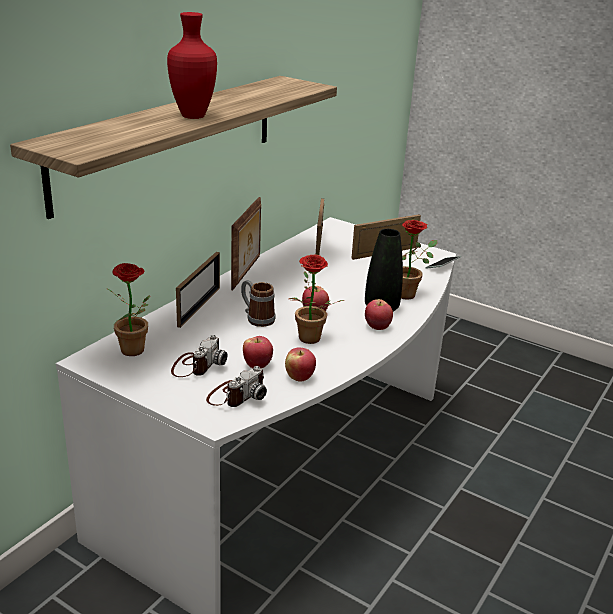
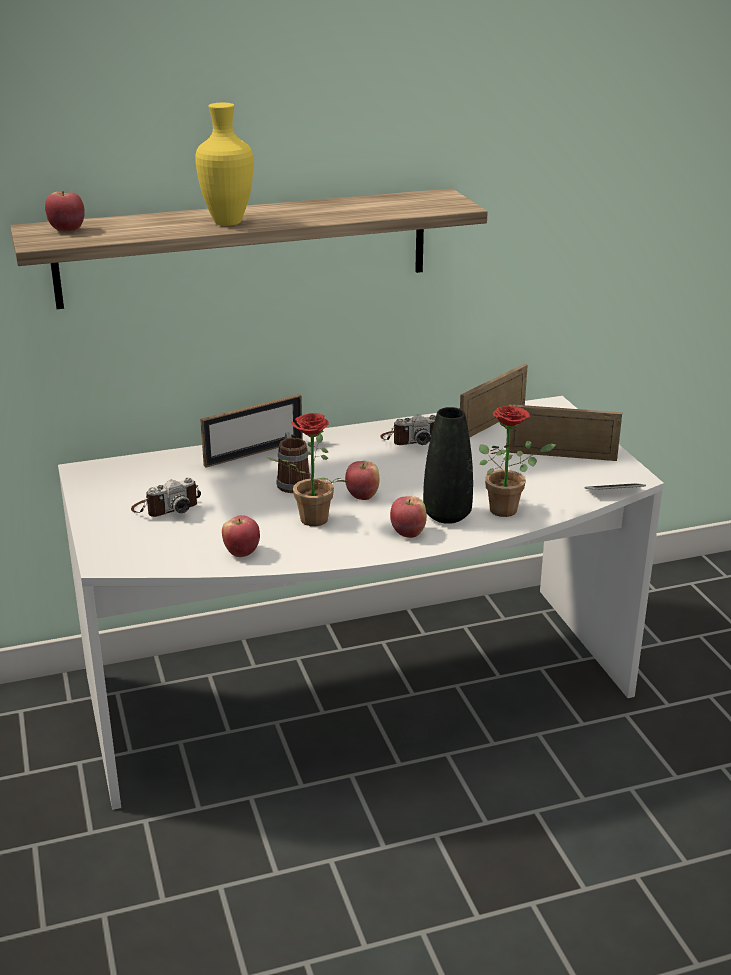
camera: 40 degrees right, 0 degrees up
(136, 352) = (133, 477): potted plant -> none
(192, 116) = (228, 222): red vase -> yellow vase
(236, 395) = (159, 546): camera -> camera (411, 439)
(247, 272) = (357, 433): picture frame -> none
(257, 365) = (220, 527): apple -> apple (67, 230)

